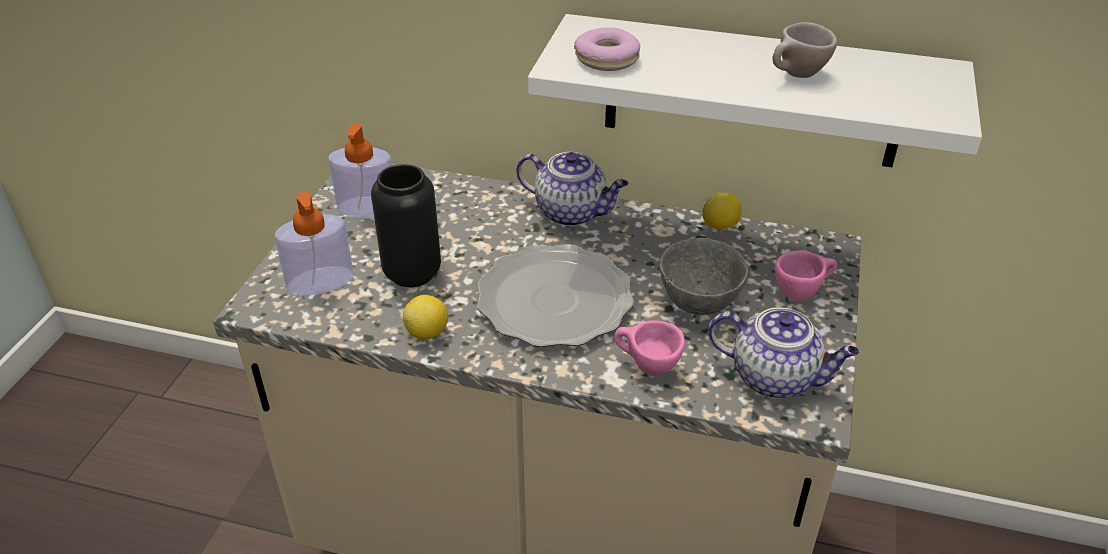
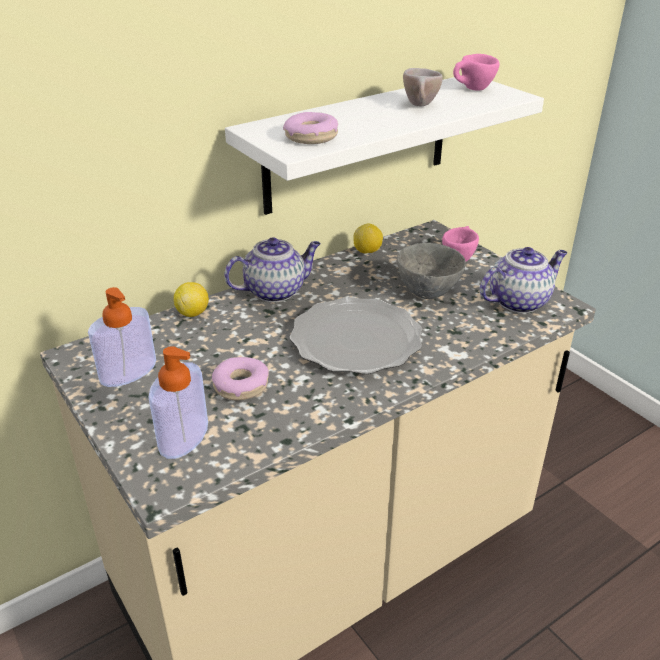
camera: 50 degrees left, 5 degrees down
(412, 273) = (241, 386): black vase -> donut
(428, 333) = (319, 409): lemon -> lemon (193, 313)
(646, 367) = (461, 338): pink cup -> pink cup (472, 90)

